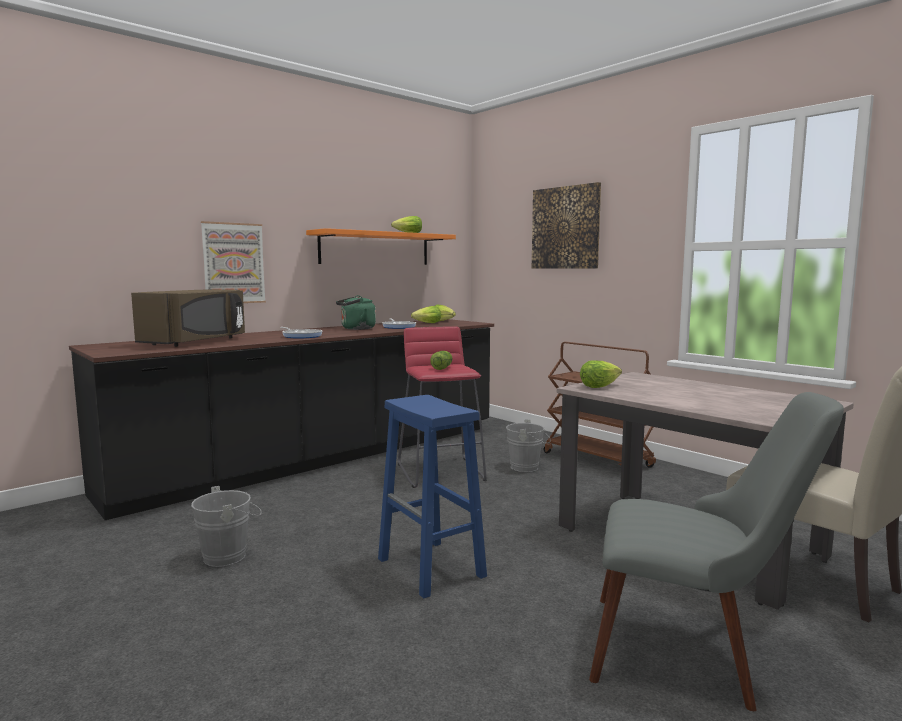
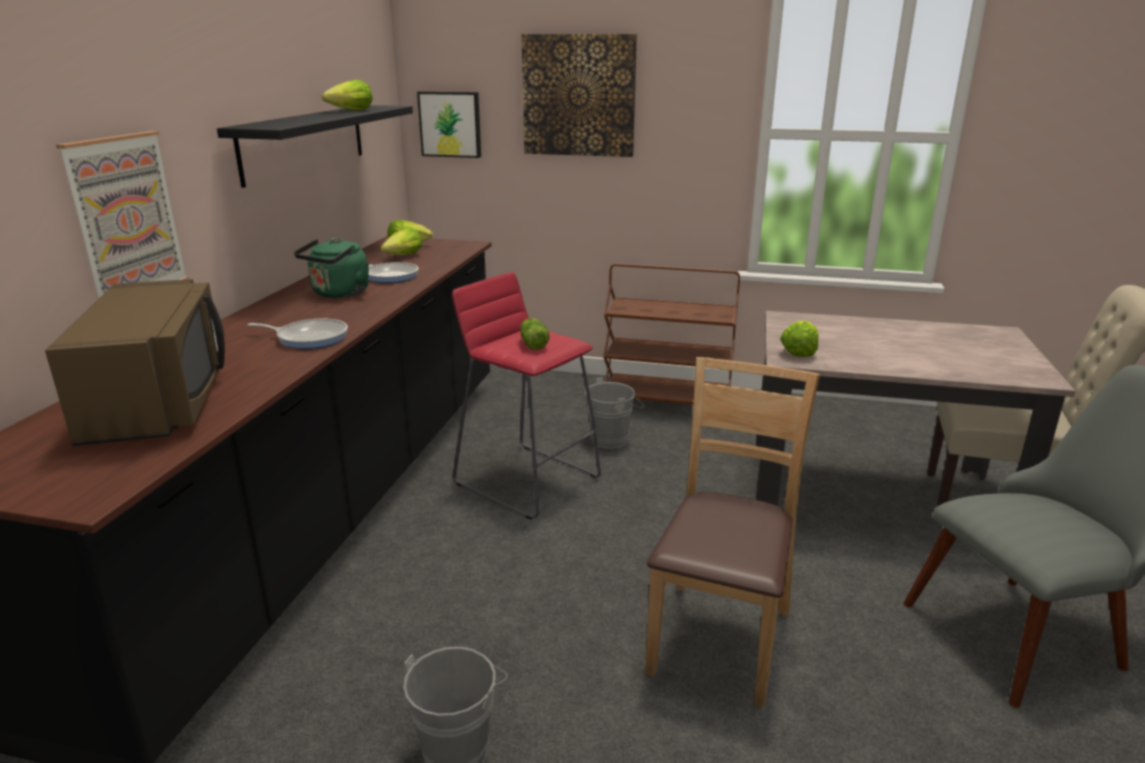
camera: 35 degrees left, 15 degrees up
(375, 248) = (304, 142): orange shelf -> black shelf
(432, 568) = (719, 638): blue stool -> brown chair
(495, 251) = (450, 124): none -> picture

